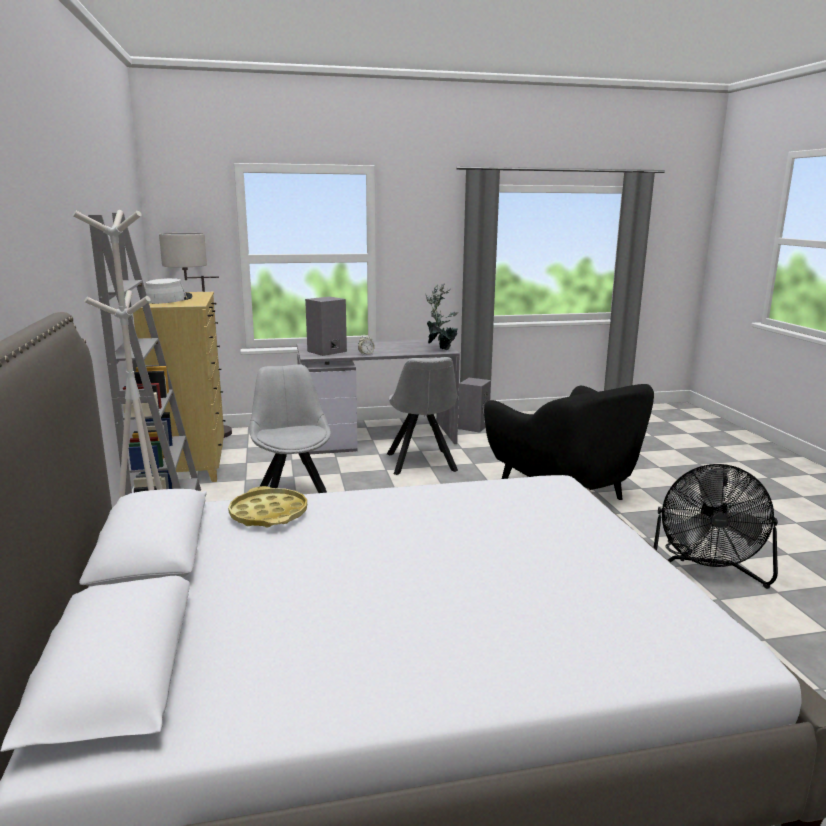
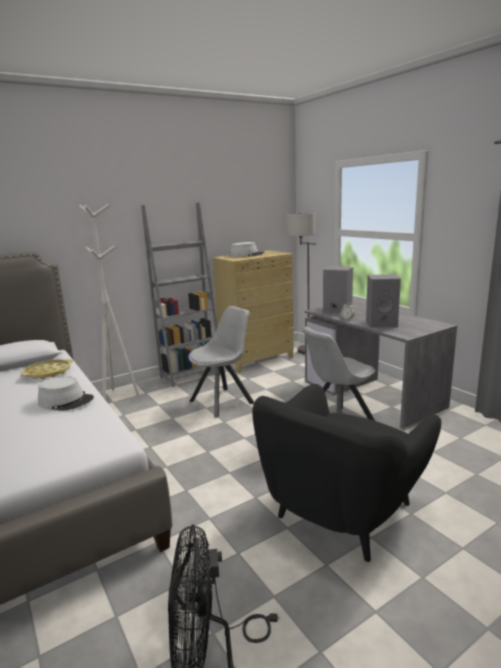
camera: 70 degrees right, 0 degrees up
(414, 501) = (66, 401): none -> grey hat
(440, 349) = (410, 332): potted plant -> none
(473, 426) = (464, 426): grey speaker -> grey speaker (382, 323)

